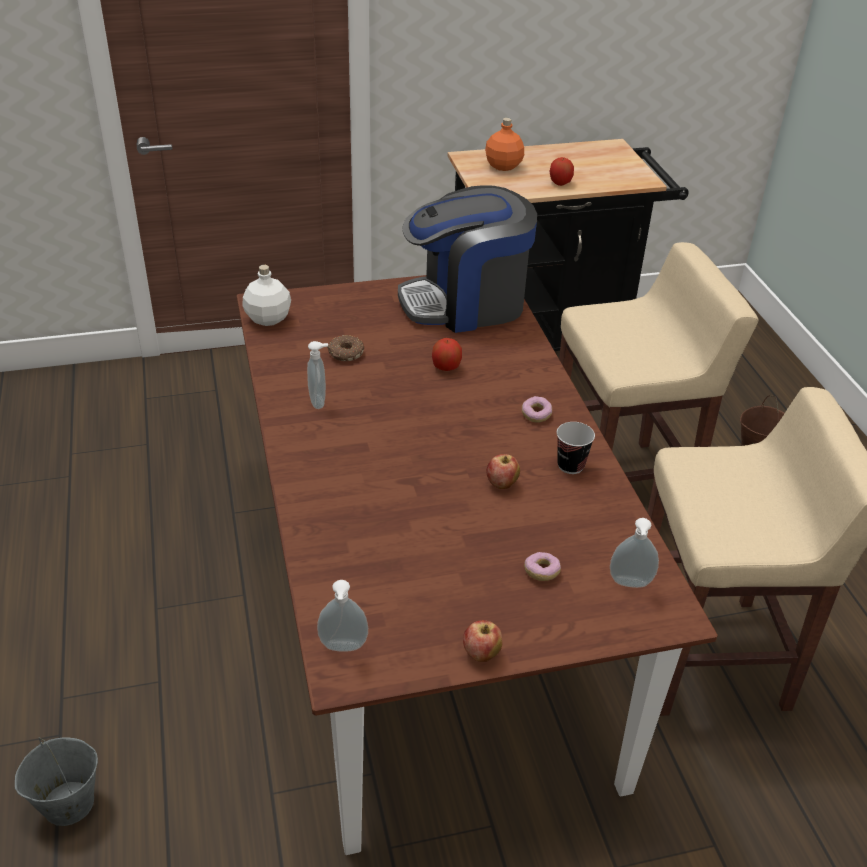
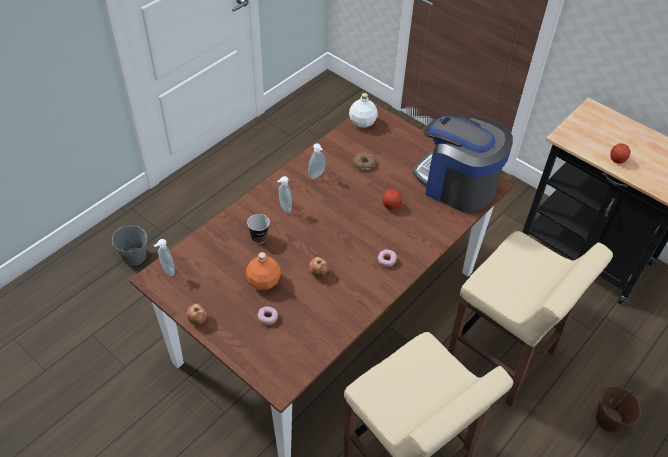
camera: 55 degrees right, 10 degrees up
(503, 166) = (603, 127): orange bottle -> orange bottle (264, 281)
(570, 465) = (358, 294): cup -> cup (259, 238)
(630, 584) = (287, 358): soap dispenser -> soap dispenser (284, 208)

